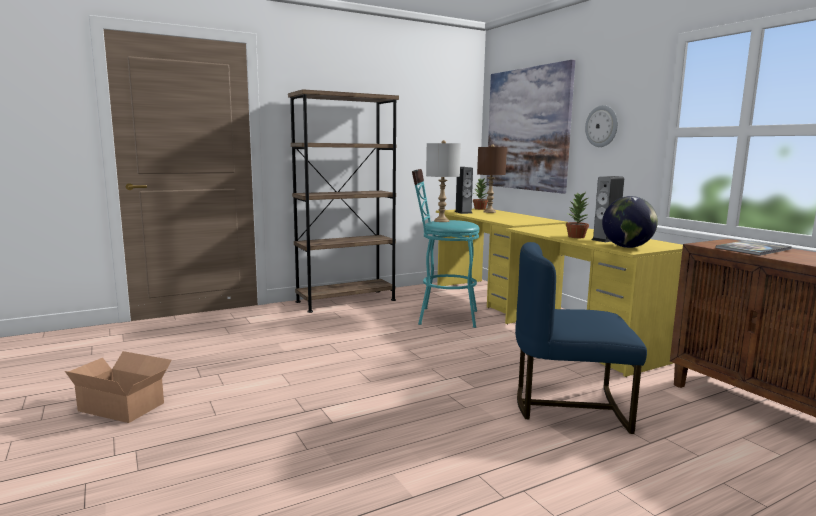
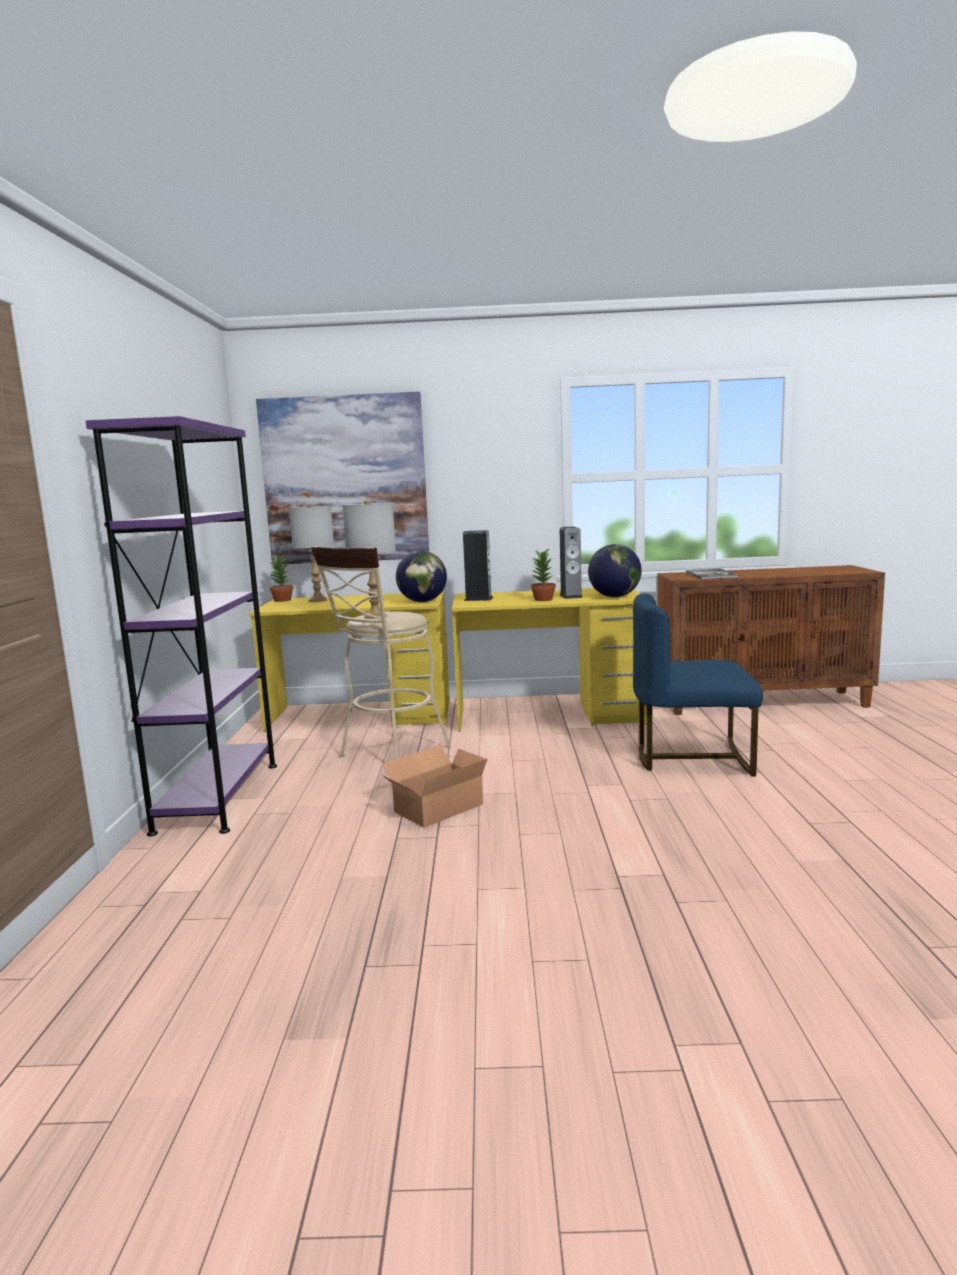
camera: 60 degrees left, 0 degrees up
(122, 405) = (482, 1061): cardboard box -> cardboard box (435, 808)
(346, 301) = (218, 797): brown bookcase -> purple bookcase
(442, 317) = (389, 754): turquoise stool -> beige stool
(463, 212) = (297, 607): speaker -> speaker (478, 599)
(489, 212) = (318, 600): brown table lamp -> grey table lamp
(518, 222) = (422, 601): none -> globe
(569, 406) = (692, 757): blue chair -> blue chair turned 60 degrees clockwise
(602, 126) = (474, 473): wall clock -> none

